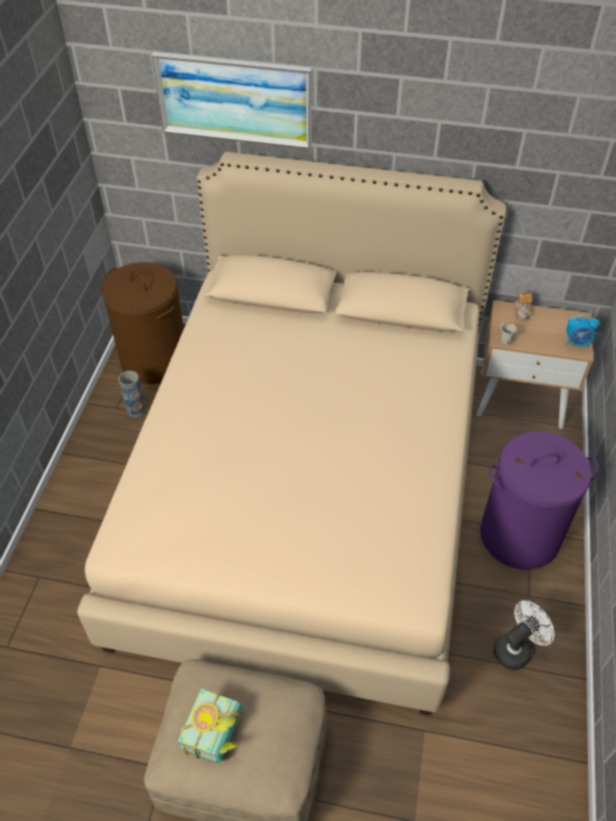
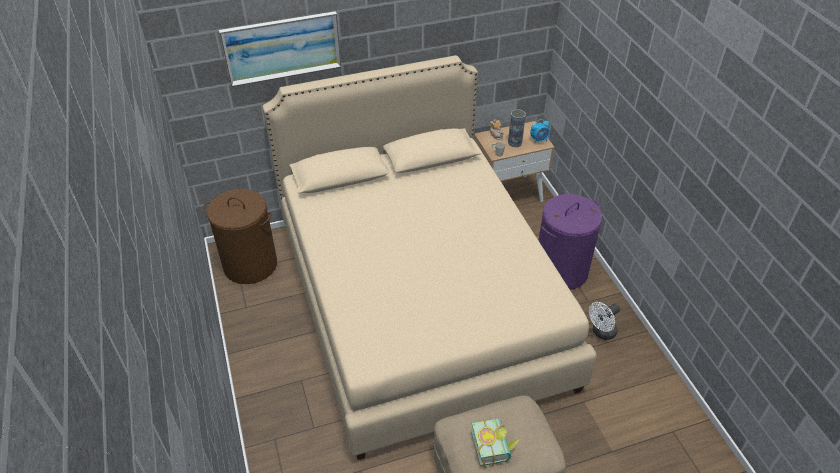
camera: 30 degrees left, 5 degrees down
(136, 410) = (262, 302): vase -> vase (515, 143)
(516, 649) = (601, 333): white fan -> white fan turned 150 degrees counterclockwise

